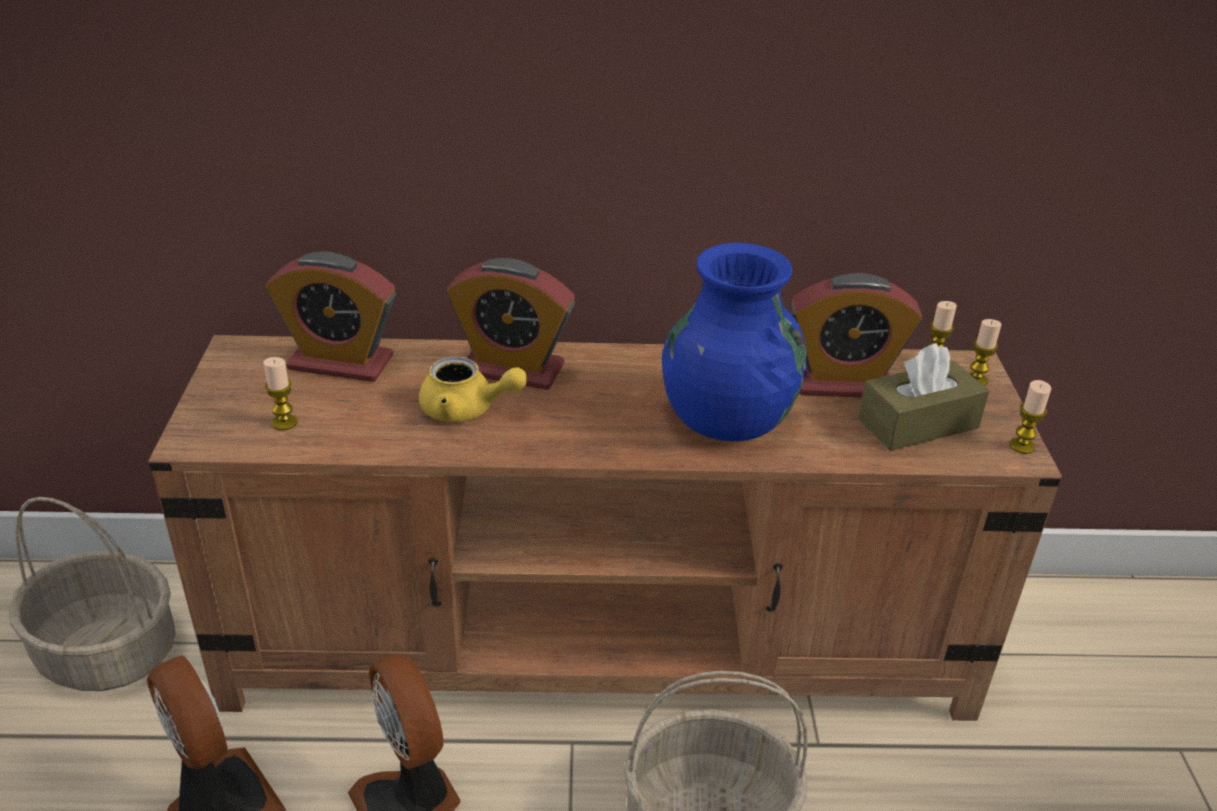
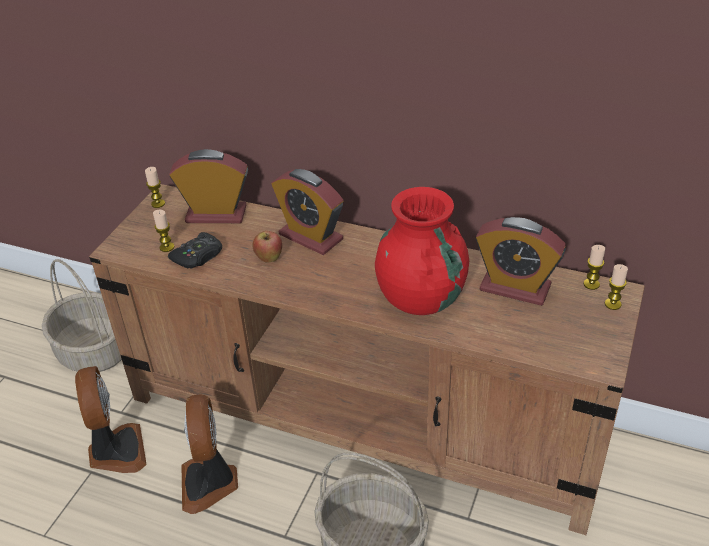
camera: 25 degrees right, 5 degrees up
(340, 363) = (216, 214): alarm clock -> alarm clock turned 150 degrees clockwise
(347, 426) = (198, 256): none -> black game controller
(467, 410) = (269, 259): yellow teapot -> apple
(726, 419) = (421, 297): blue vase -> red vase
(918, 424) = (547, 327): brown tissue box -> none
(1022, 446) = (610, 359): candle -> candle (158, 204)

